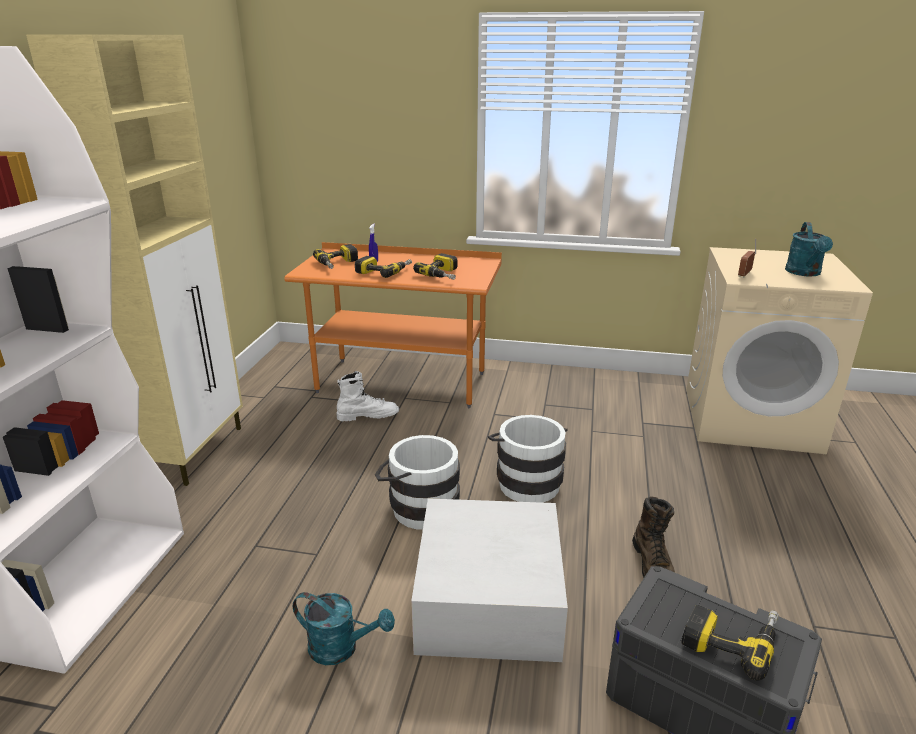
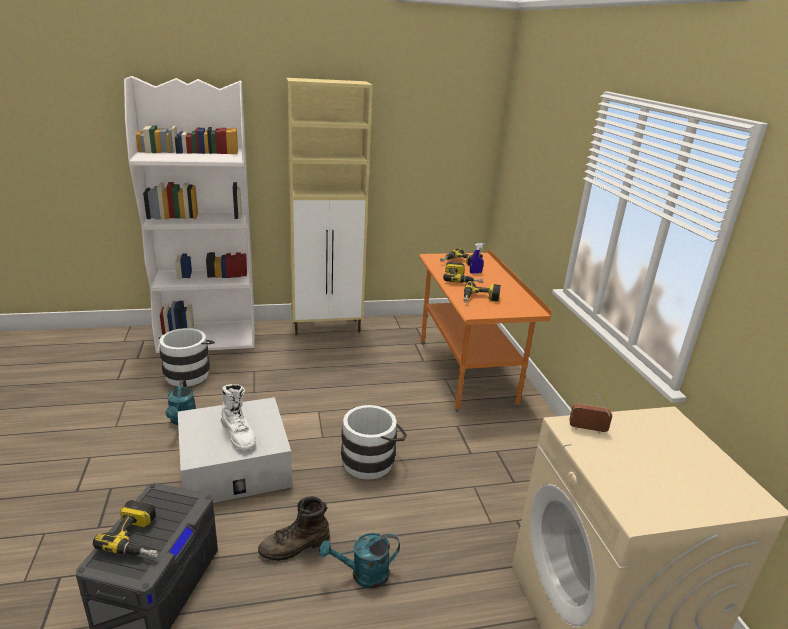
camera: 65 degrees right, 0 degrees up
(368, 416) = (408, 370): white boot -> white boot (238, 434)
(418, 507) = (315, 417): white bucket -> white bucket (189, 373)
(805, 273) = (649, 478): turquoise watering can -> turquoise watering can (363, 574)

